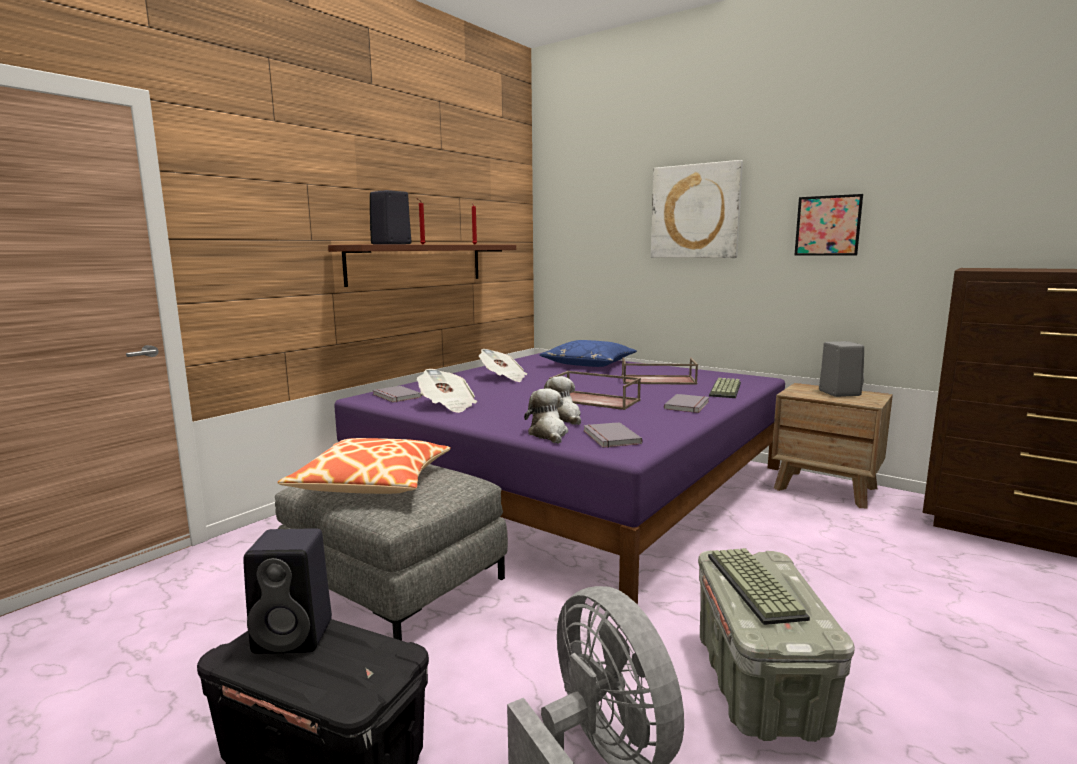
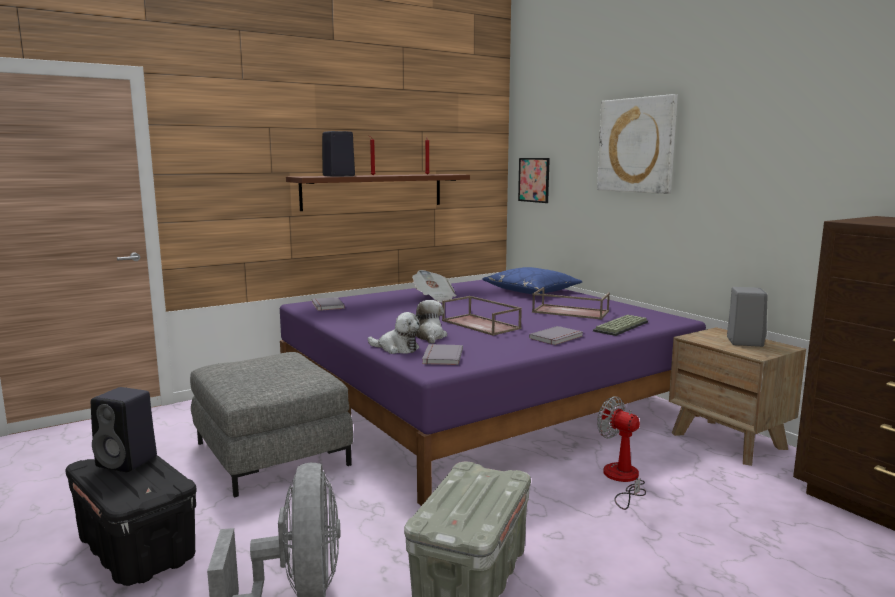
camera: 20 degrees right, 0 degrees up
(372, 482) = (253, 370): pillow -> none
(447, 406) = (354, 317): newspaper -> none
(548, 434) = (397, 348): plush toy -> plush toy turned 105 degrees clockwise
(756, 586) = (467, 492): keyboard -> none
(783, 542) = (622, 480): none -> fan
(827, 225) = (752, 164): picture -> picture (534, 180)

